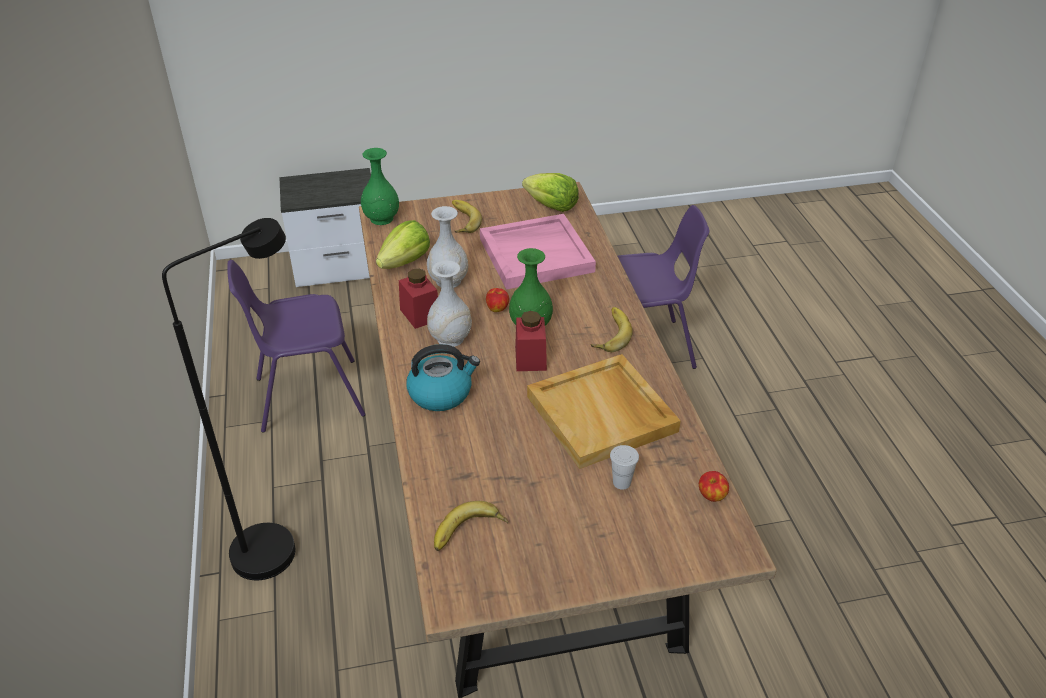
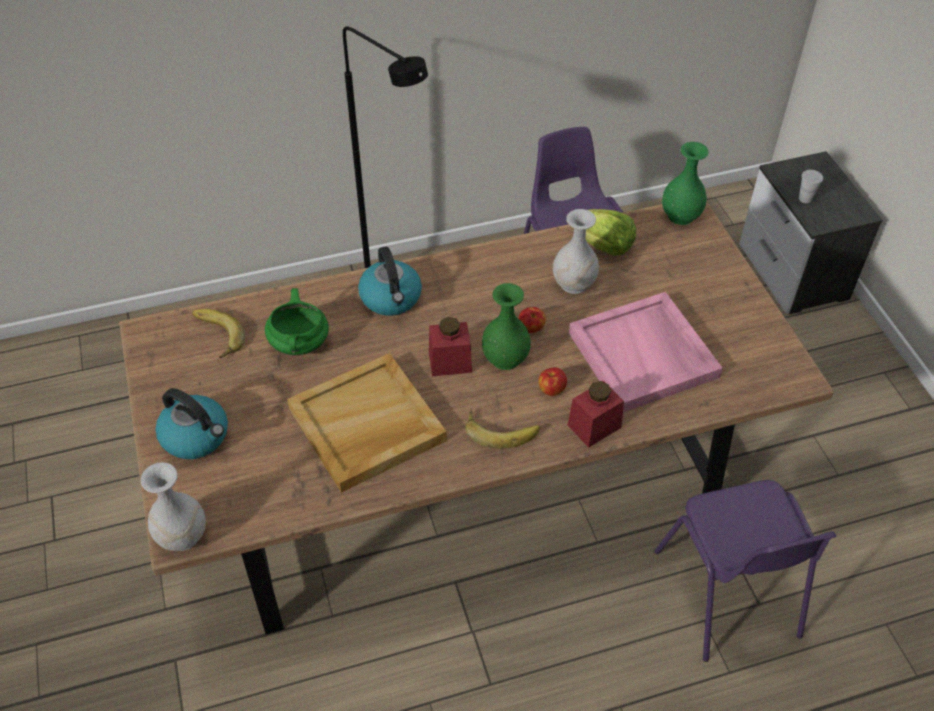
camera: 85 degrees right, 10 degrees up
(420, 314) = (511, 268): red jar -> red jar (594, 426)
(450, 339) = (474, 296): white vase -> white vase (182, 536)
(460, 220) = (697, 281): banana -> none
(494, 461) = (300, 345): none -> green cooking pot
(551, 206) = (758, 364): lettuce -> none
(613, 542) = (196, 436): none -> kettle
(621, 482) = (270, 442): white cup -> white cup (805, 198)
(711, 496) = (248, 518): apple -> apple (551, 389)

